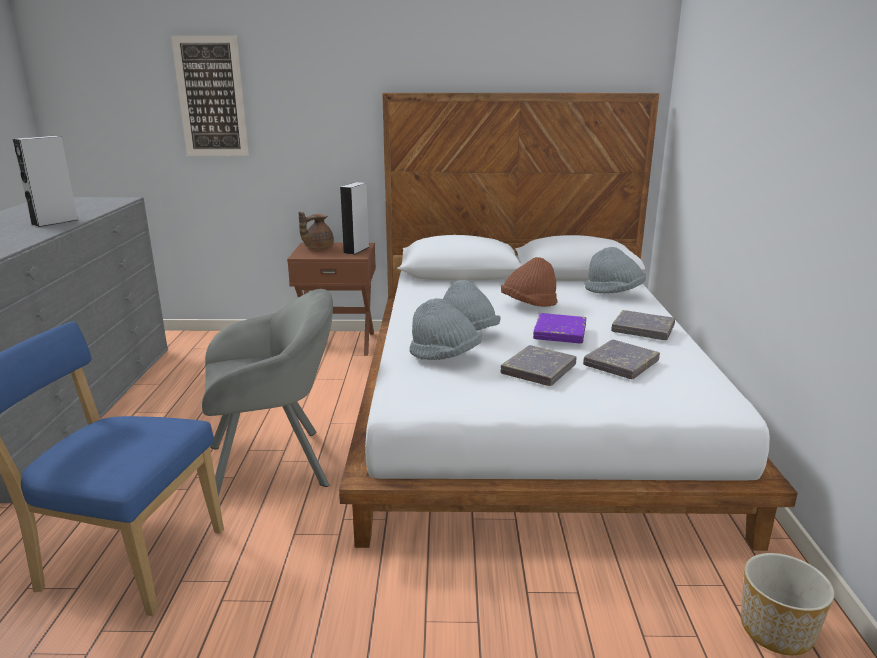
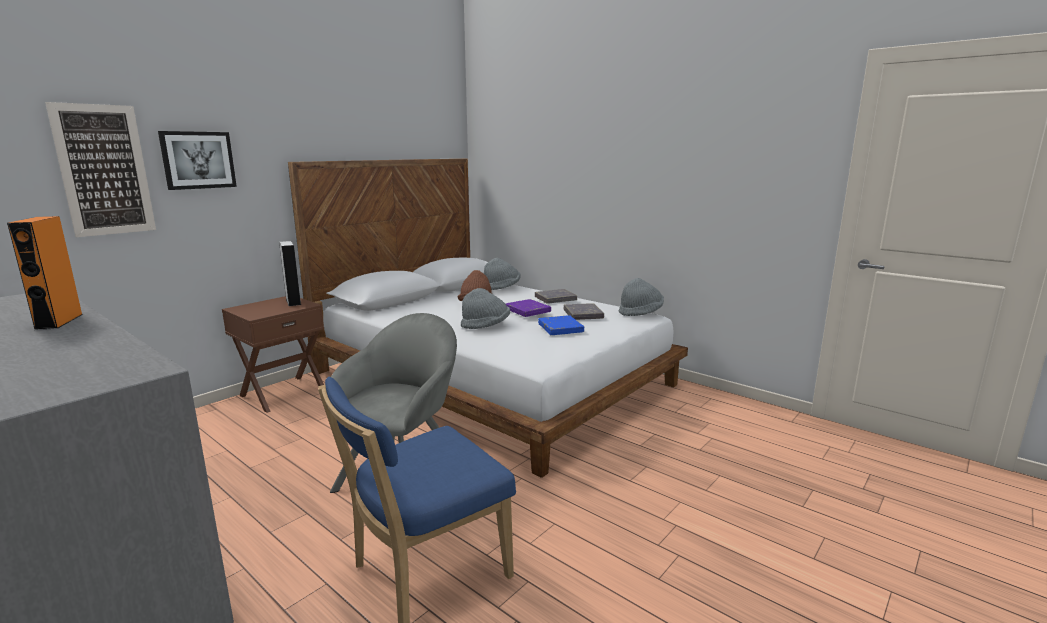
camera: 50 degrees left, 5 degrees down
(55, 222) = (59, 321): grey speaker -> orange speaker
(290, 89) = (198, 160): none -> picture
(317, 248) = (253, 308): brown teapot -> none
(444, 357) = (508, 338): grey hat -> grey hat (640, 312)
(538, 370) = (560, 328): grey book -> blue book
(777, 631) = (722, 407): planter -> none

